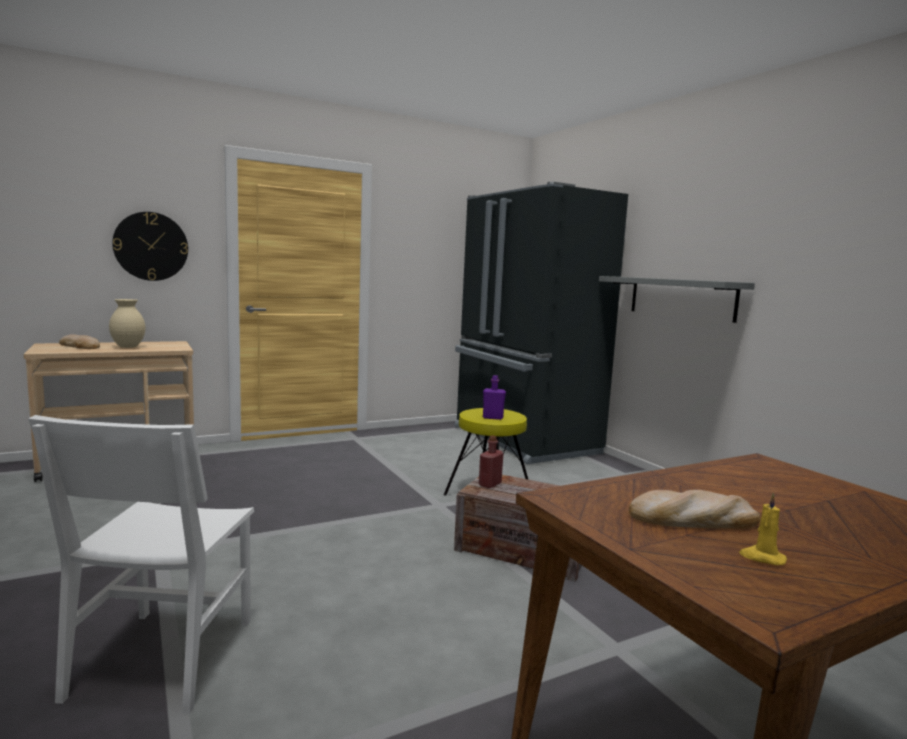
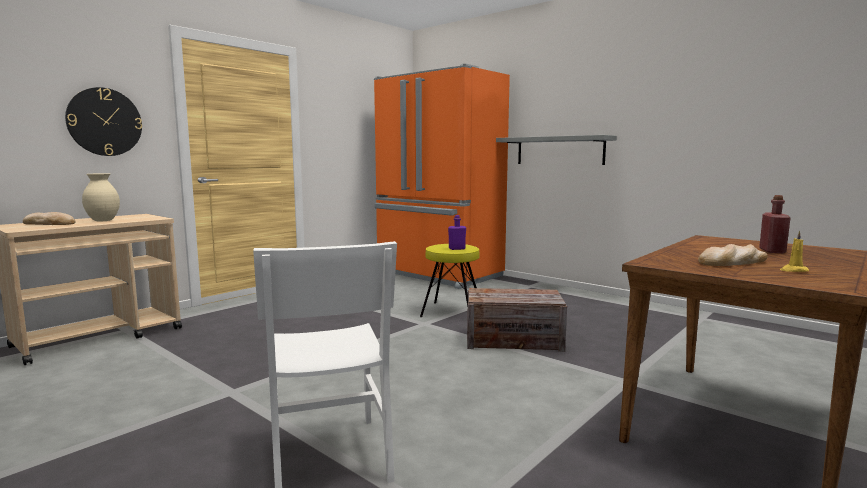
camera: 20 degrees left, 0 degrees up
(490, 484) = (484, 294): red bottle -> red bottle (772, 251)
(522, 440) = (438, 275): black fridge -> orange fridge

